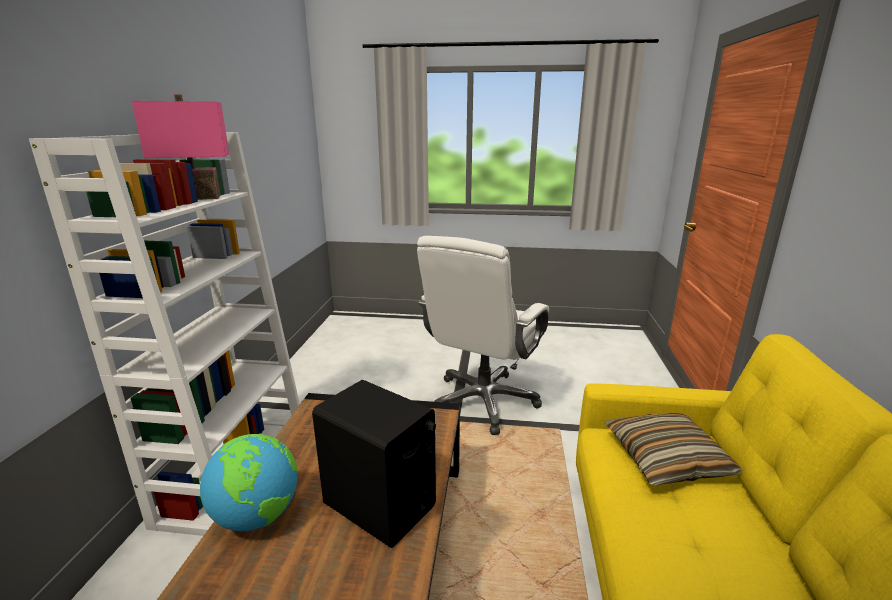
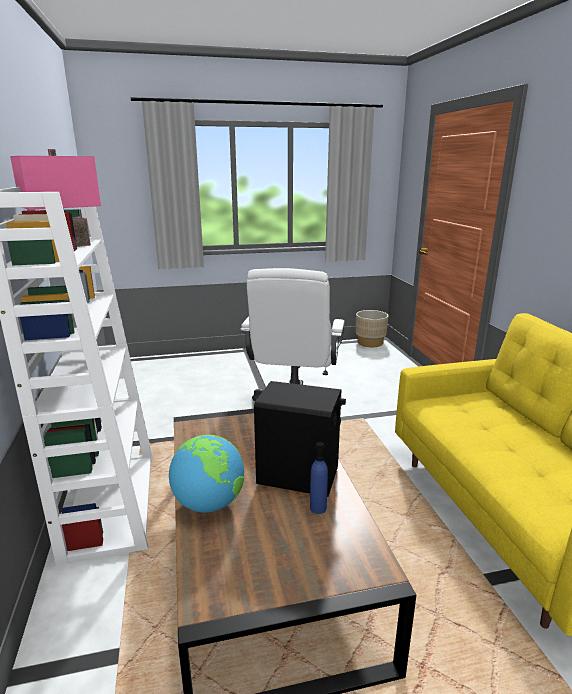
camera: 20 degrees left, 0 degrees up
(369, 561) = (318, 508): none -> blue bottle
(620, 331) = (370, 343): none -> beige planter
(666, 459) = (469, 408): pillow -> none

